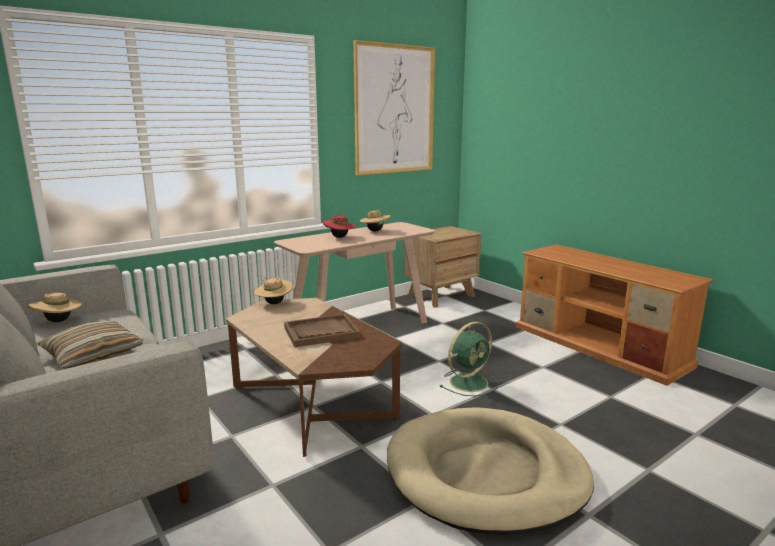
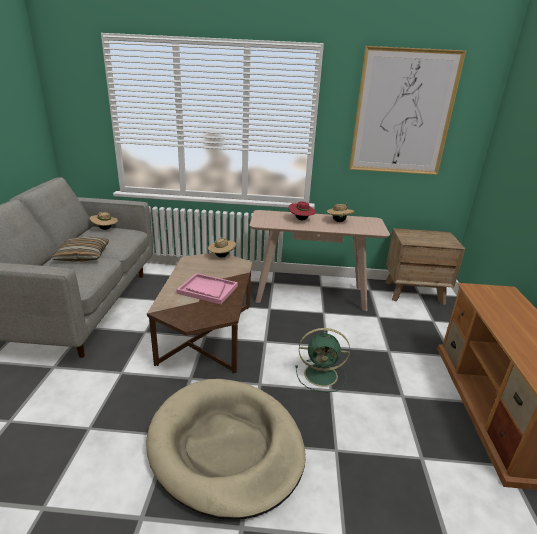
camera: 40 degrees right, 10 degrees up
(321, 332) = (207, 290): brown tray -> pink tray

